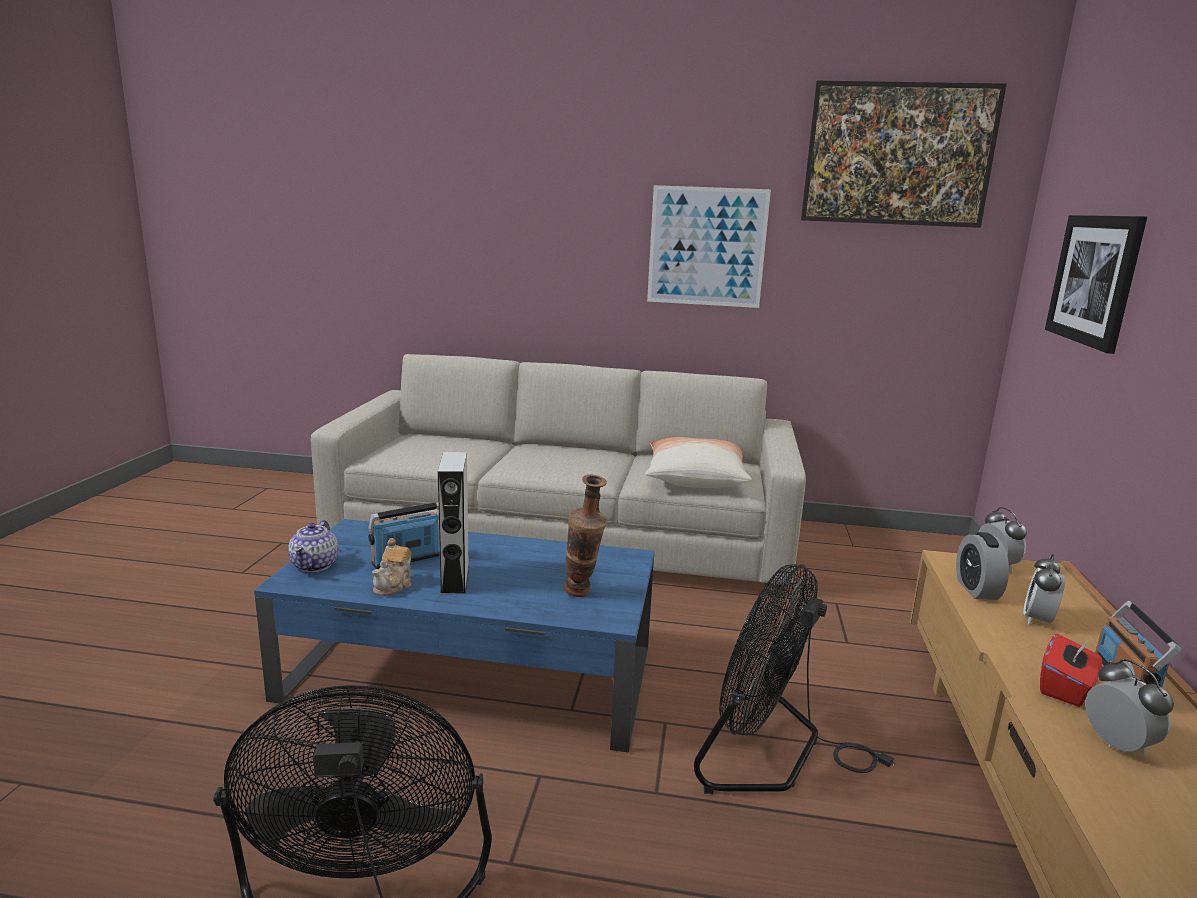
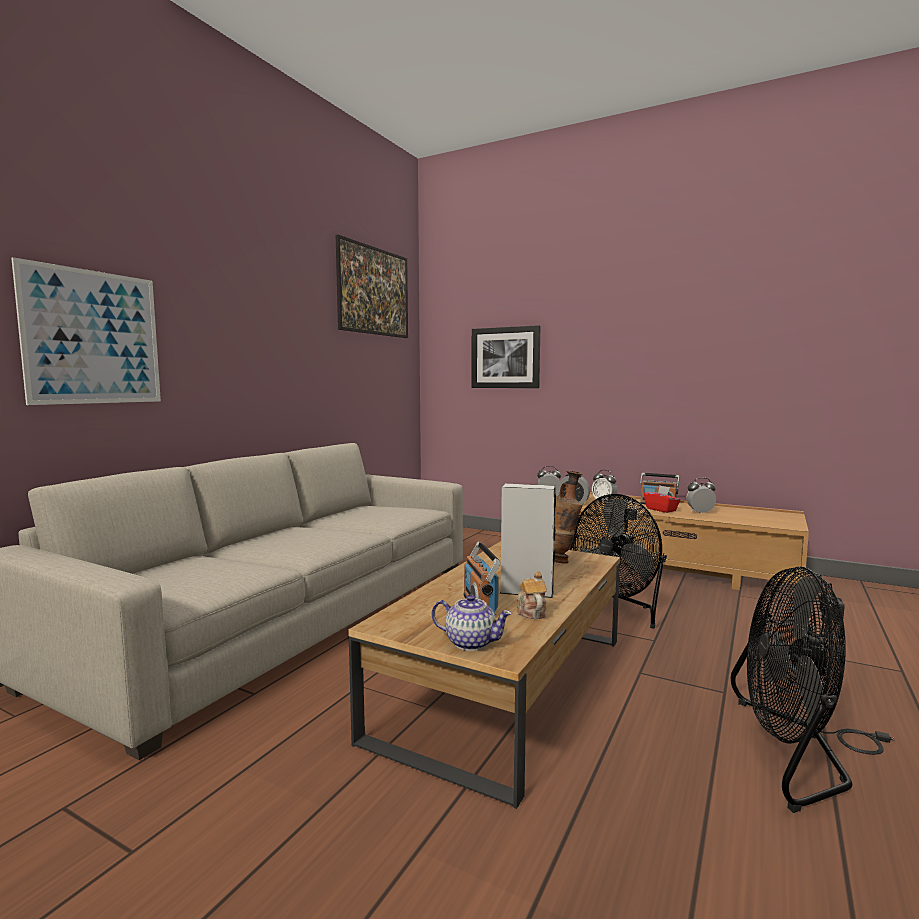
camera: 70 degrees left, 10 degrees down
(394, 585) = (530, 612): teapot -> teapot turned 135 degrees counterclockwise
(472, 673) = (507, 684): blue coffee table -> brown coffee table
(695, 479) = (394, 514): pillow -> none
(707, 247) = (291, 348): picture -> picture (93, 337)

